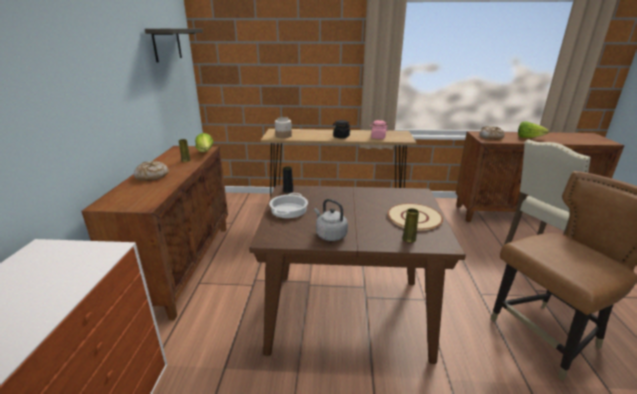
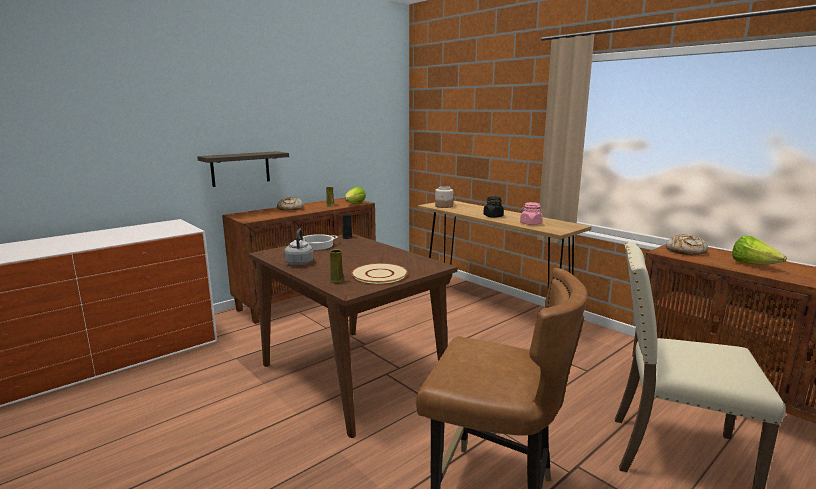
camera: 45 degrees right, 10 degrees down
(167, 44) = (367, 110): shelf -> shelf (240, 168)

